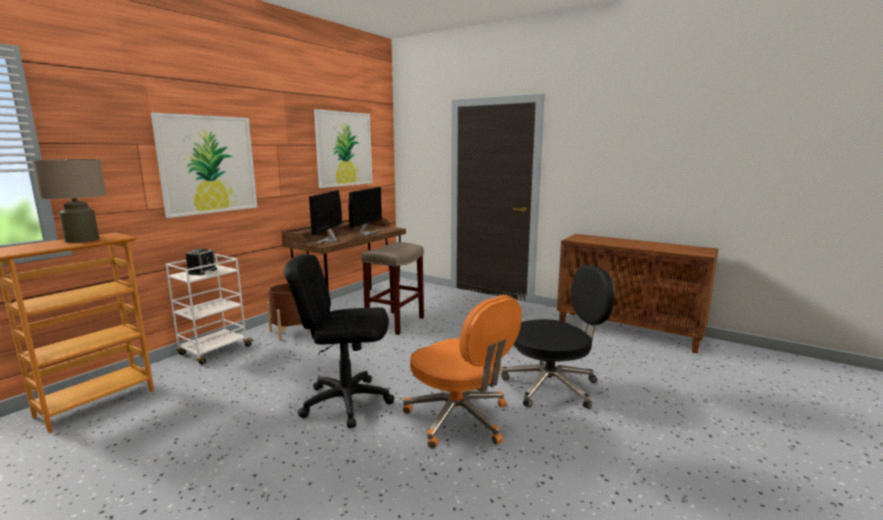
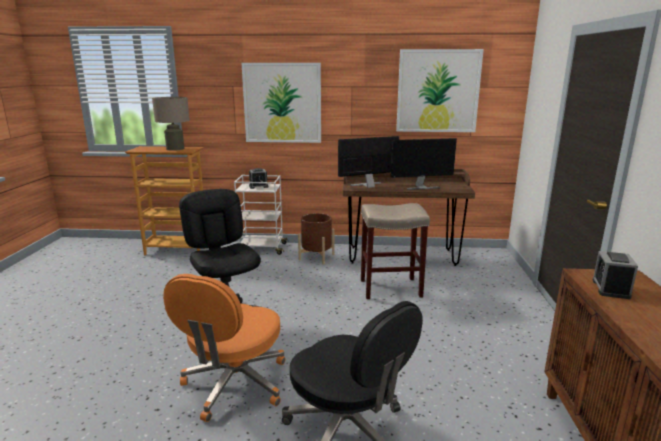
camera: 60 degrees right, 5 degrees up
(592, 240) = (611, 289): none -> alarm clock

